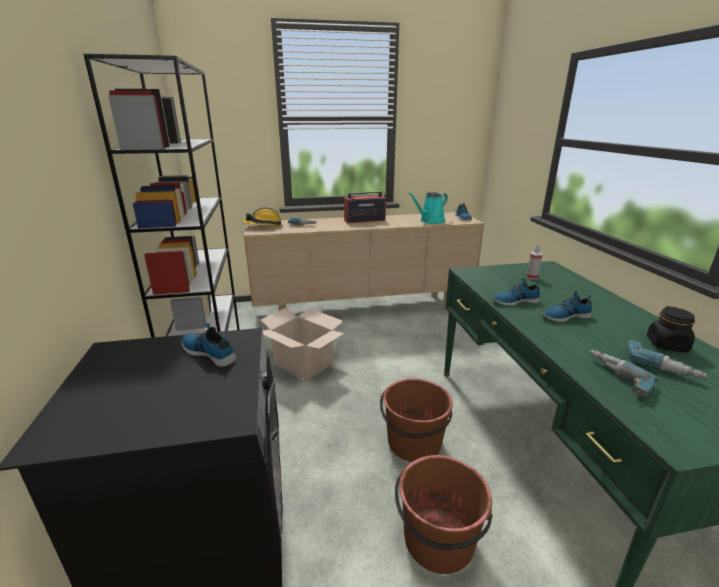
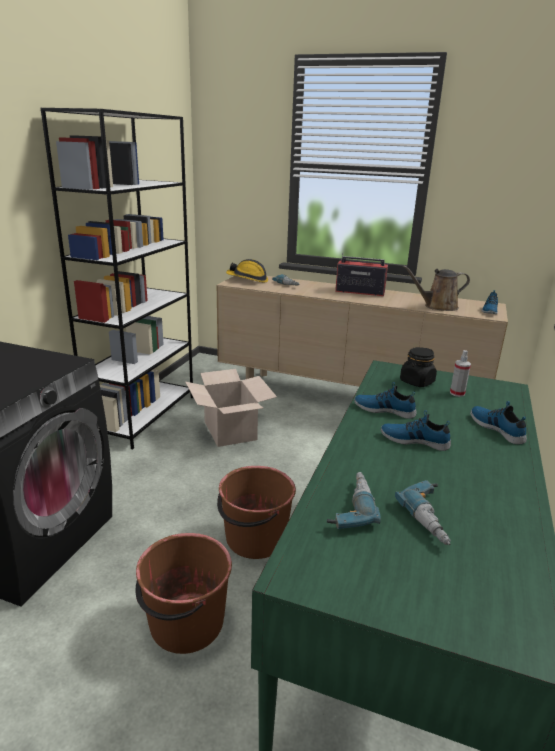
camera: 30 degrees right, 0 degrees up
(209, 352) = (34, 365): shoe -> shoe (497, 428)
(430, 221) = (437, 306): turquoise watering can -> brown watering can
(667, 345) = (486, 506): black jar -> black jar (417, 382)

